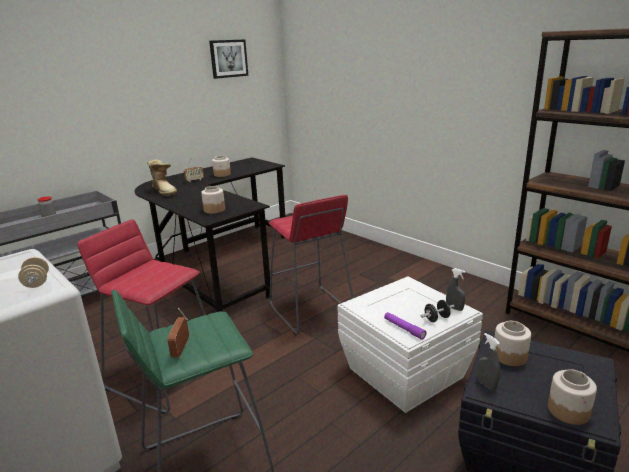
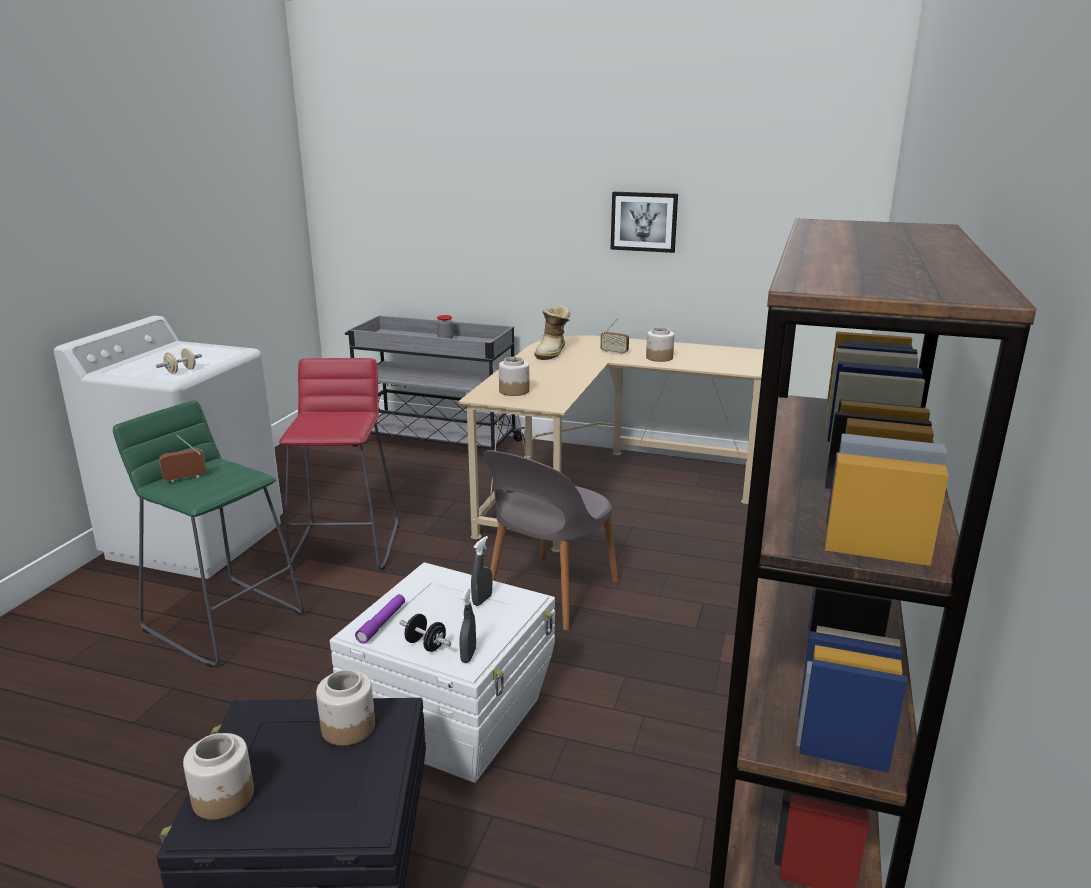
camera: 60 degrees right, 0 degrees up
(219, 264) = (606, 486): black desk -> beige desk
(228, 58) = (764, 175): picture -> picture (644, 221)
(310, 311) = (550, 592): red stool -> grey chair
(486, 385) = (266, 714): grey spray bottle -> grey spray bottle (482, 600)

